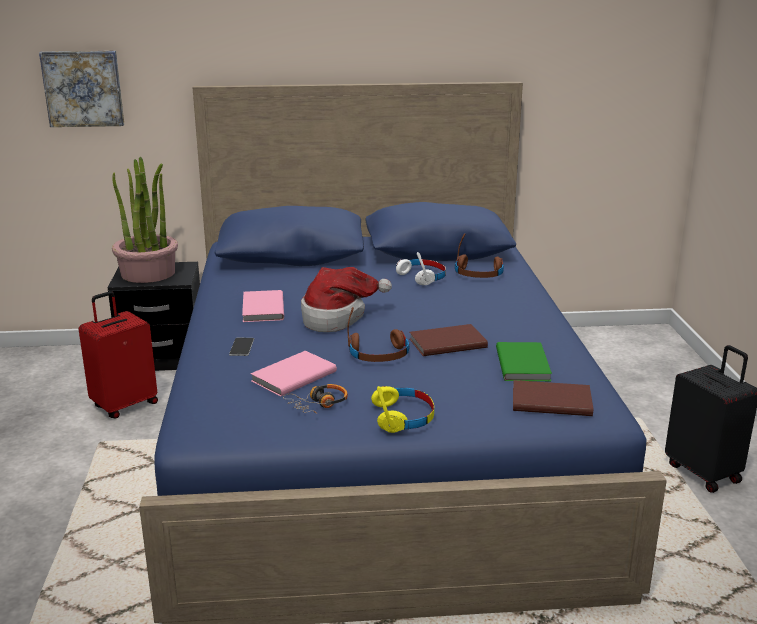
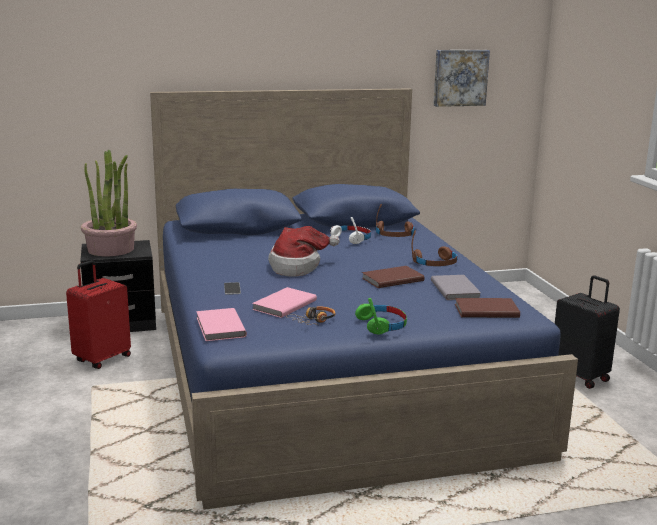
camera: 10 degrees left, 5 degrees down
(83, 88) = (55, 94): picture -> picture (460, 77)
(261, 309) = (234, 264): pink book -> pink book (219, 327)
(379, 355) = (343, 289): brown headphones -> brown headphones (435, 264)
(403, 417) = (382, 325): yellow headphones -> green headphones
(524, 364) = (456, 289): green book -> grey book

